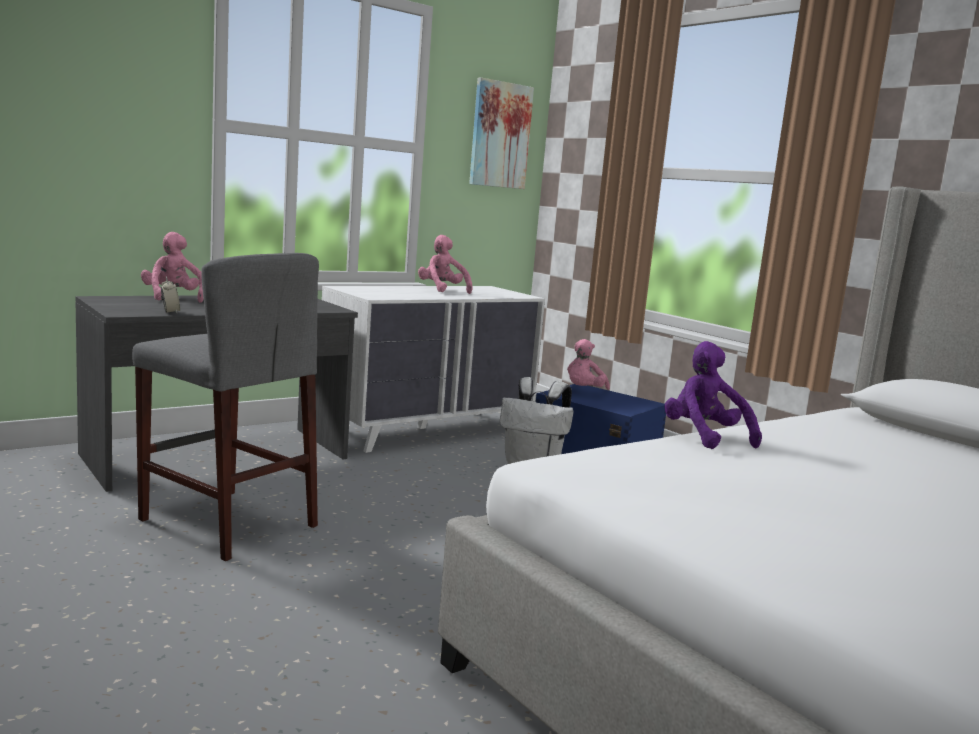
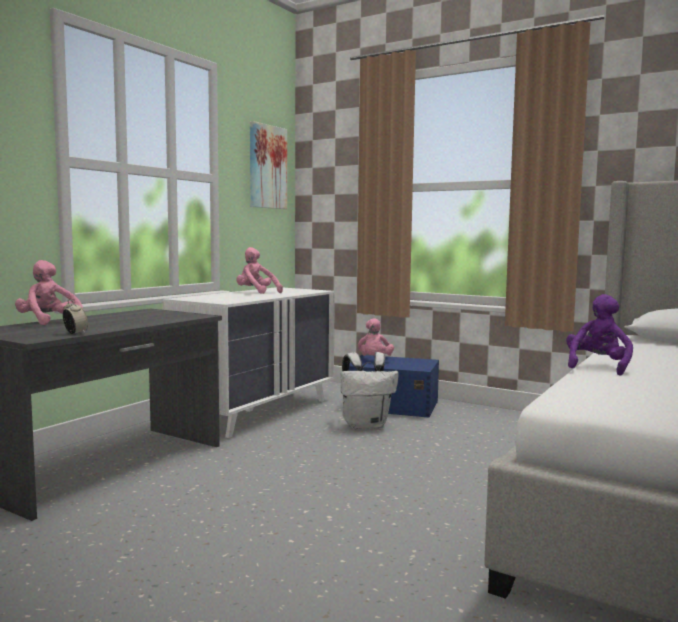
camera: 20 degrees left, 5 degrees down
(228, 522) = (180, 521): grey stool -> none
(704, 437) = (597, 367): purple plush toy -> purple plush toy turned 75 degrees clockwise

